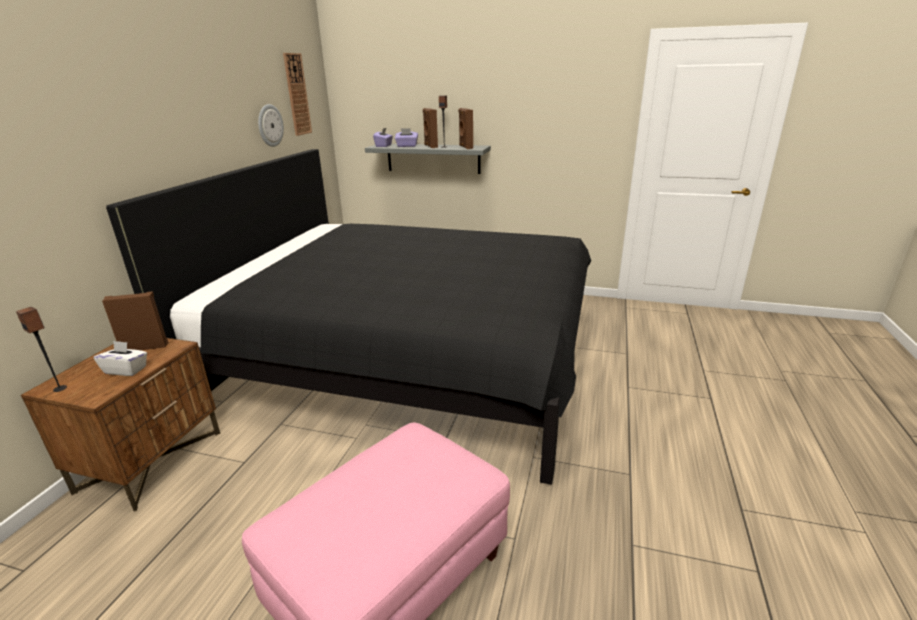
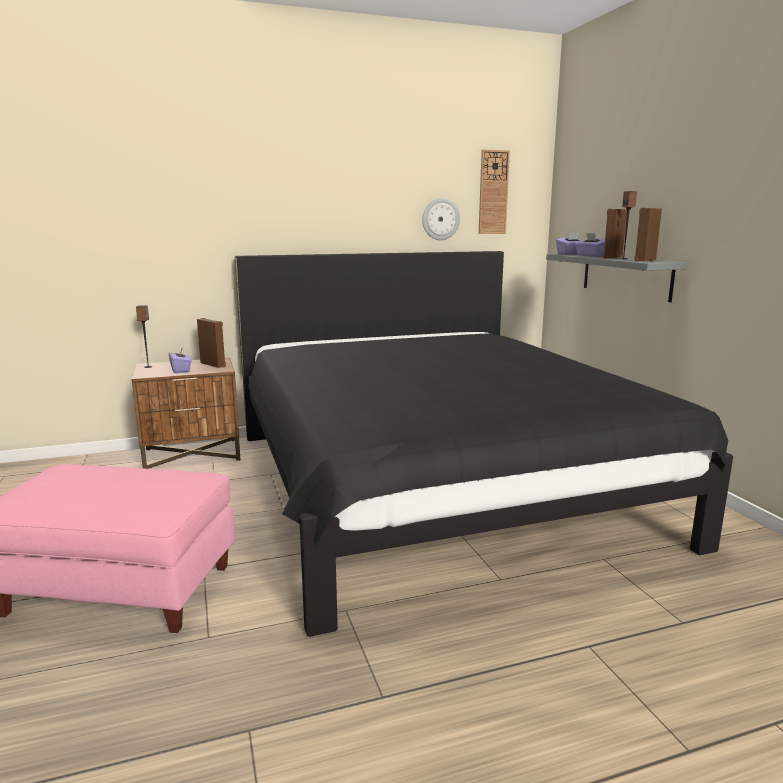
camera: 55 degrees right, 10 degrees down
(126, 370) = (181, 370): white tissue box -> purple tissue box

